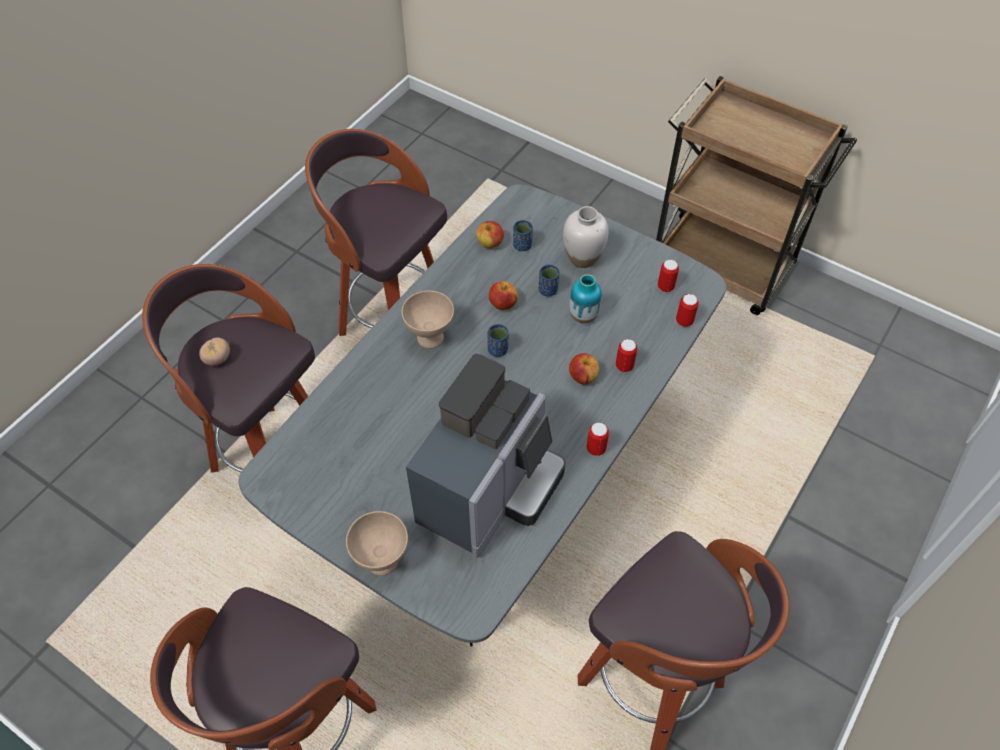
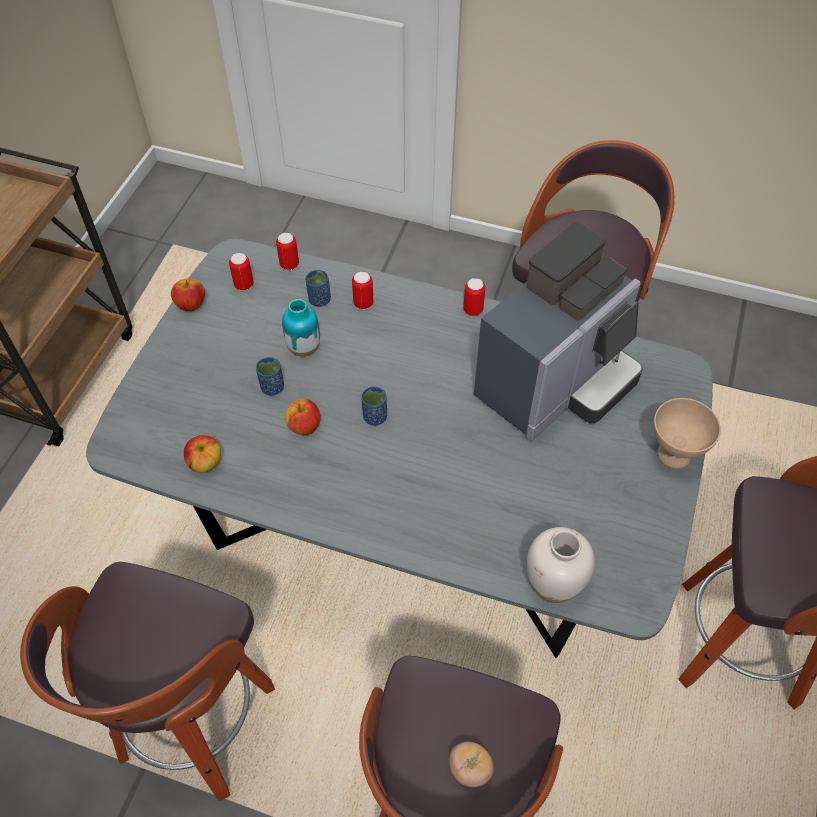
camera: 105 degrees left, 0 degrees up
(430, 337) = (376, 489): beige bowl -> none
(490, 491) = (556, 383): coffee machine -> coffee machine turned 120 degrees clockwise
(522, 245) = (203, 427): blue cup -> blue cup (319, 300)
(582, 258) = (213, 364): white vase -> white vase (553, 585)
(582, 377) = (388, 334): apple -> apple (191, 305)

